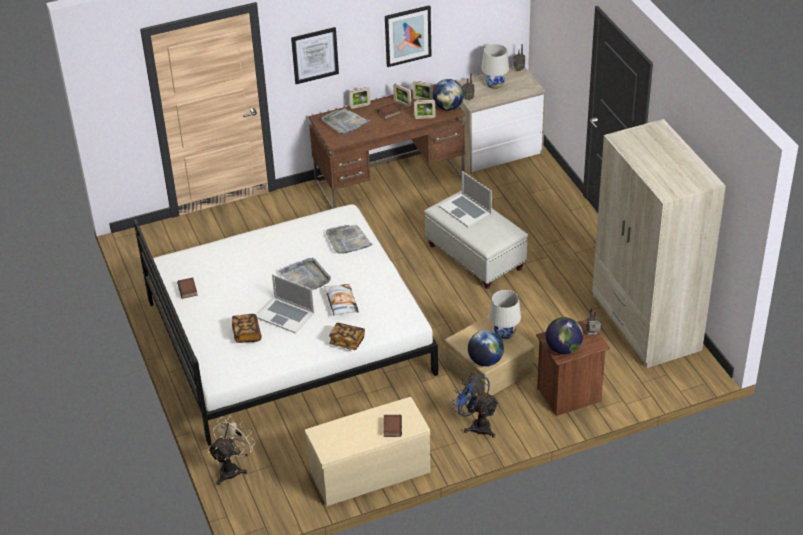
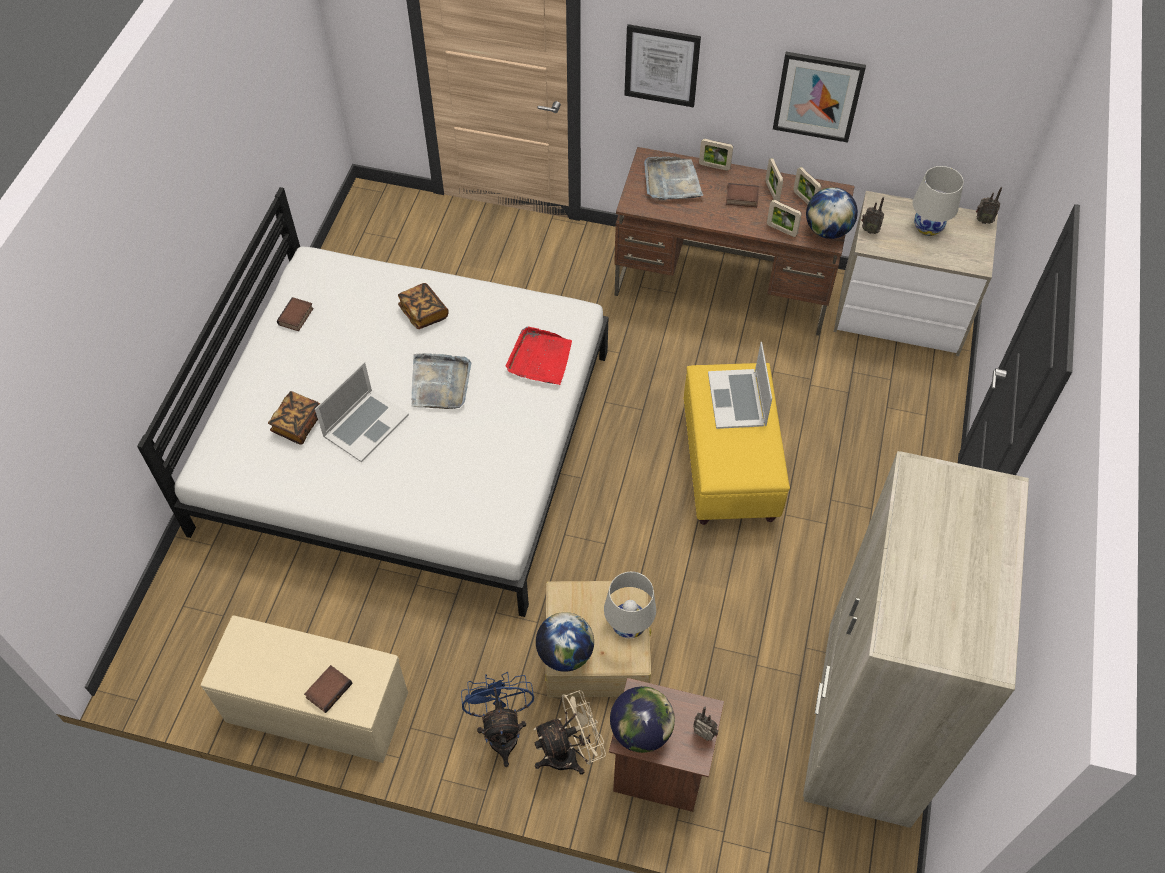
camera: 35 degrees right, 15 degrees up
(232, 468) = (180, 588): beige fan -> beige fan (570, 753)
(285, 315) = (365, 425): laptop -> laptop turned 120 degrees counterclockwise
(341, 302) = (446, 448): pillow -> none
(347, 341) = (397, 515): book -> book (423, 313)
(348, 241) = (540, 359): grey tray -> red tray
(475, 257) = (729, 465): white ottoman -> yellow ottoman

